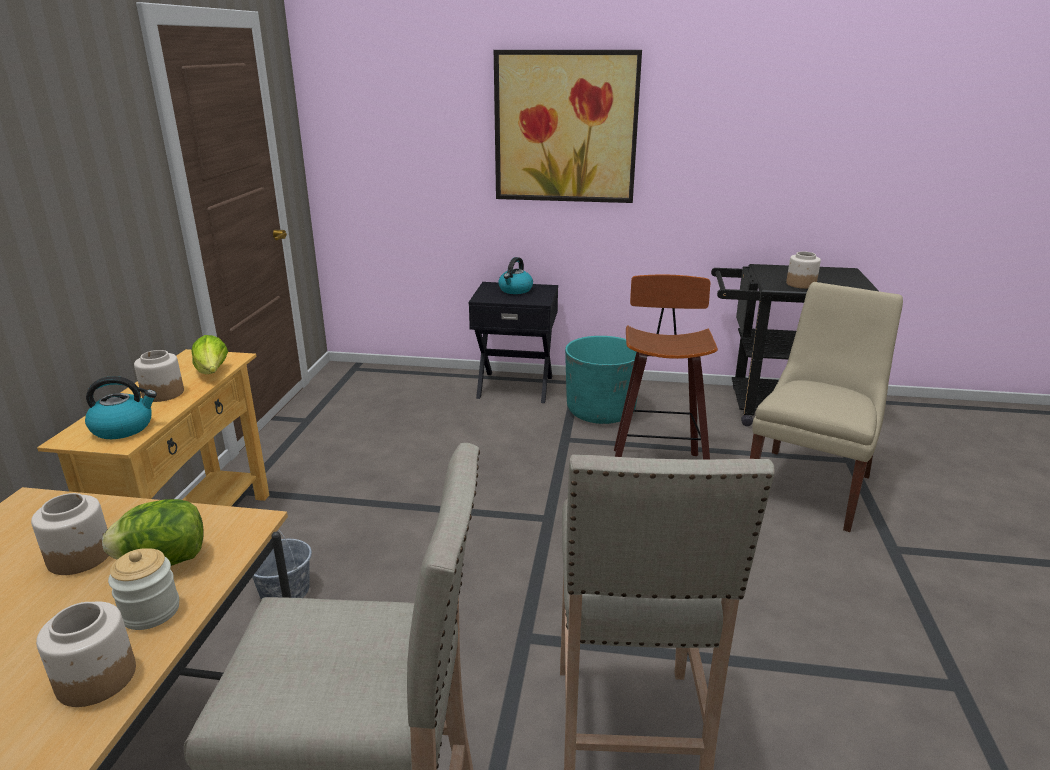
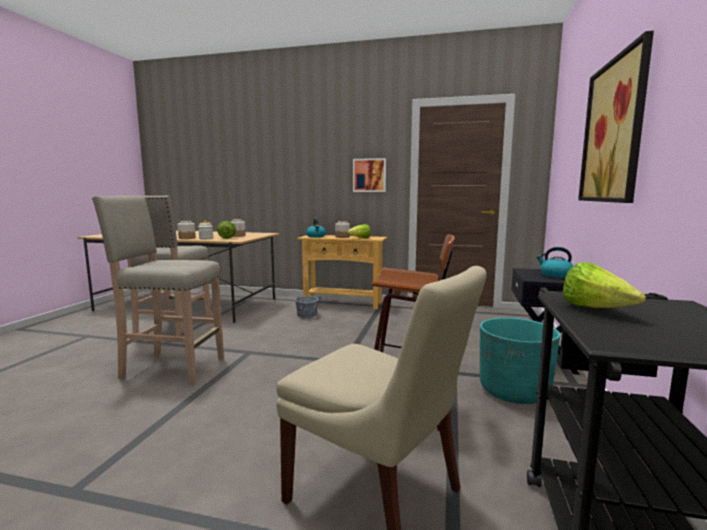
camera: 95 degrees right, 15 degrees down
(113, 213) = (369, 175): none -> picture
(800, 284) = (595, 309): jar -> lettuce

